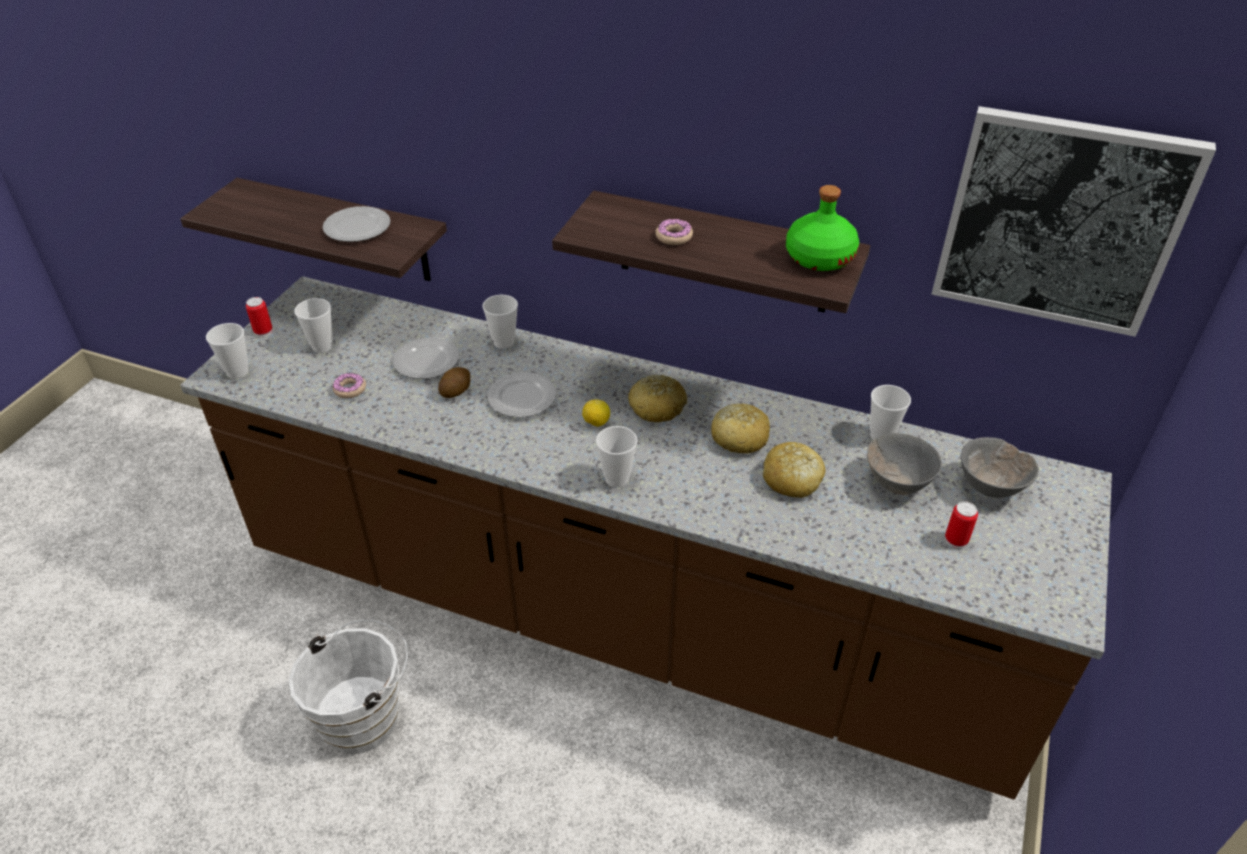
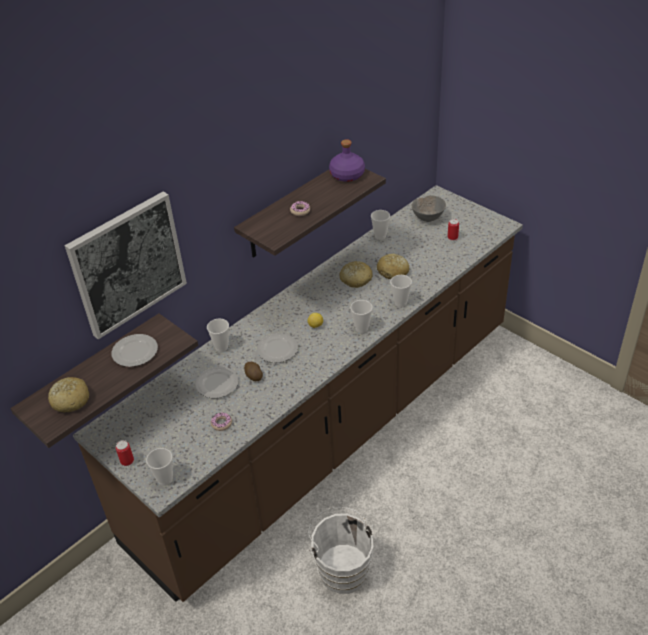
camera: 65 degrees left, 0 degrees up
(322, 346) = (166, 432): cup -> cup (400, 302)
(657, 407) = (316, 301): bread -> bread (70, 400)
(818, 257) = (346, 175): green bottle -> purple bottle
(896, 483) = (412, 242): grey bowl -> none
(1060, 221) = (398, 100): picture -> picture (127, 264)

